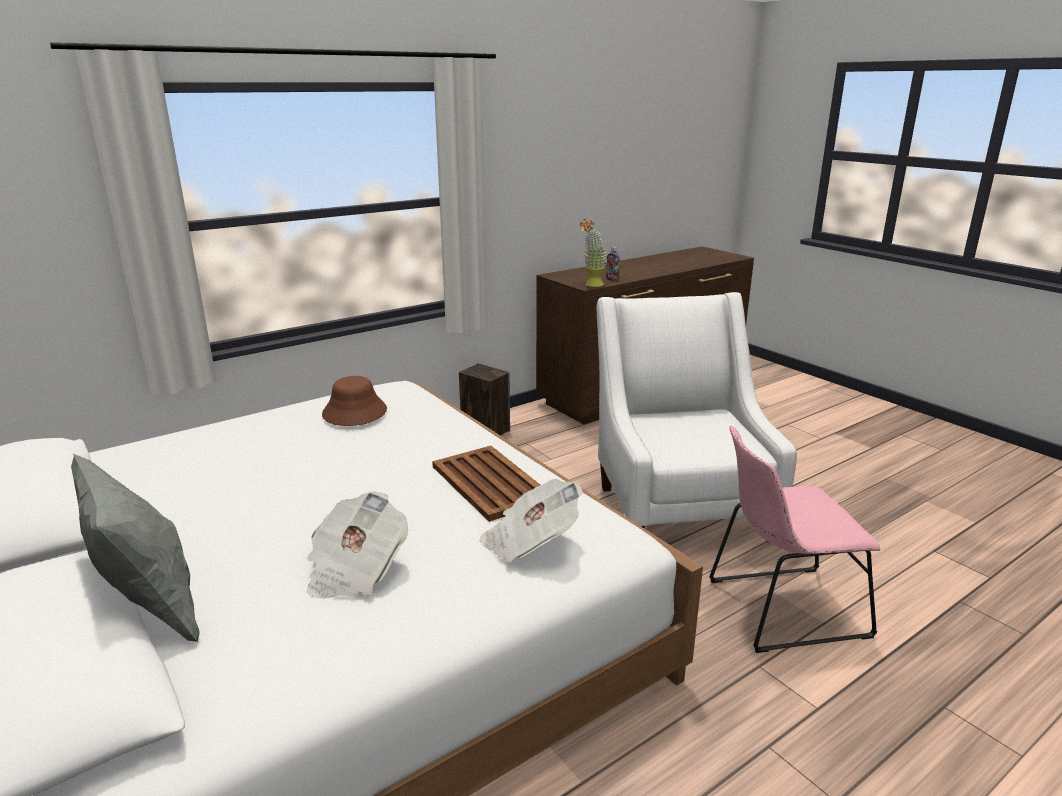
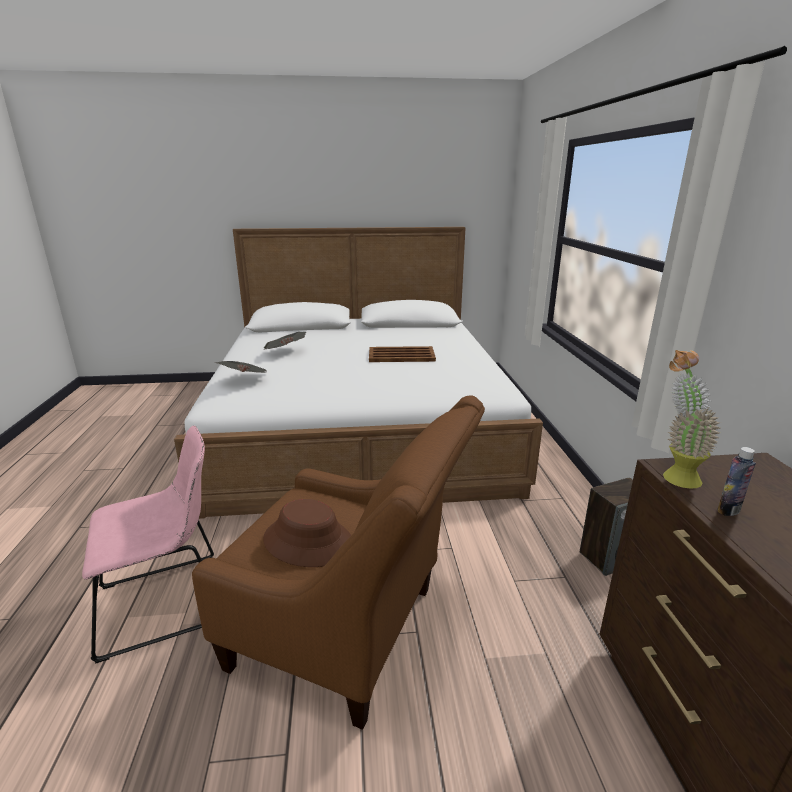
camera: 120 degrees right, 0 degrees up
(151, 609) = (313, 331): grey pillow -> none
(354, 412) = (451, 370): brown hat -> brown hat (308, 541)
(489, 482) = (311, 384): brown tray -> brown tray (402, 355)
(678, 505) = (349, 633): white armchair -> brown armchair
(780, 608) = (168, 602): pink chair -> pink chair turned 45 degrees clockwise

